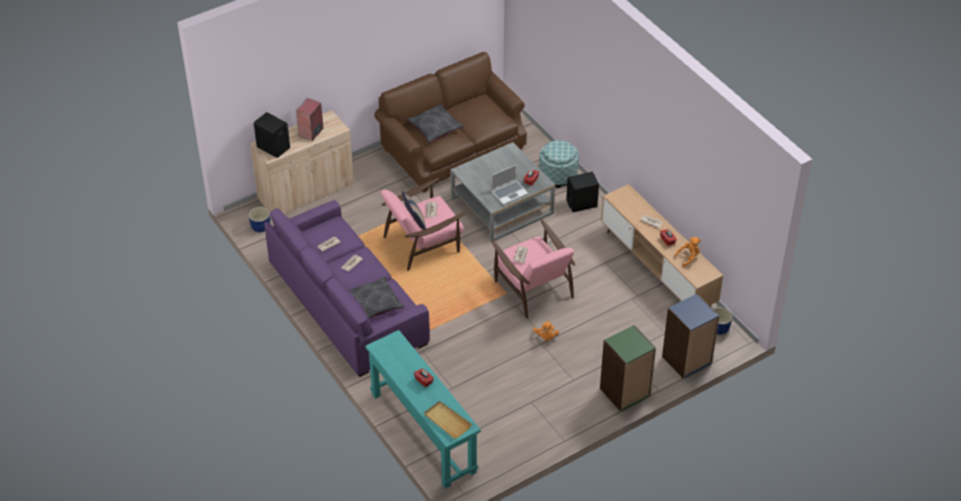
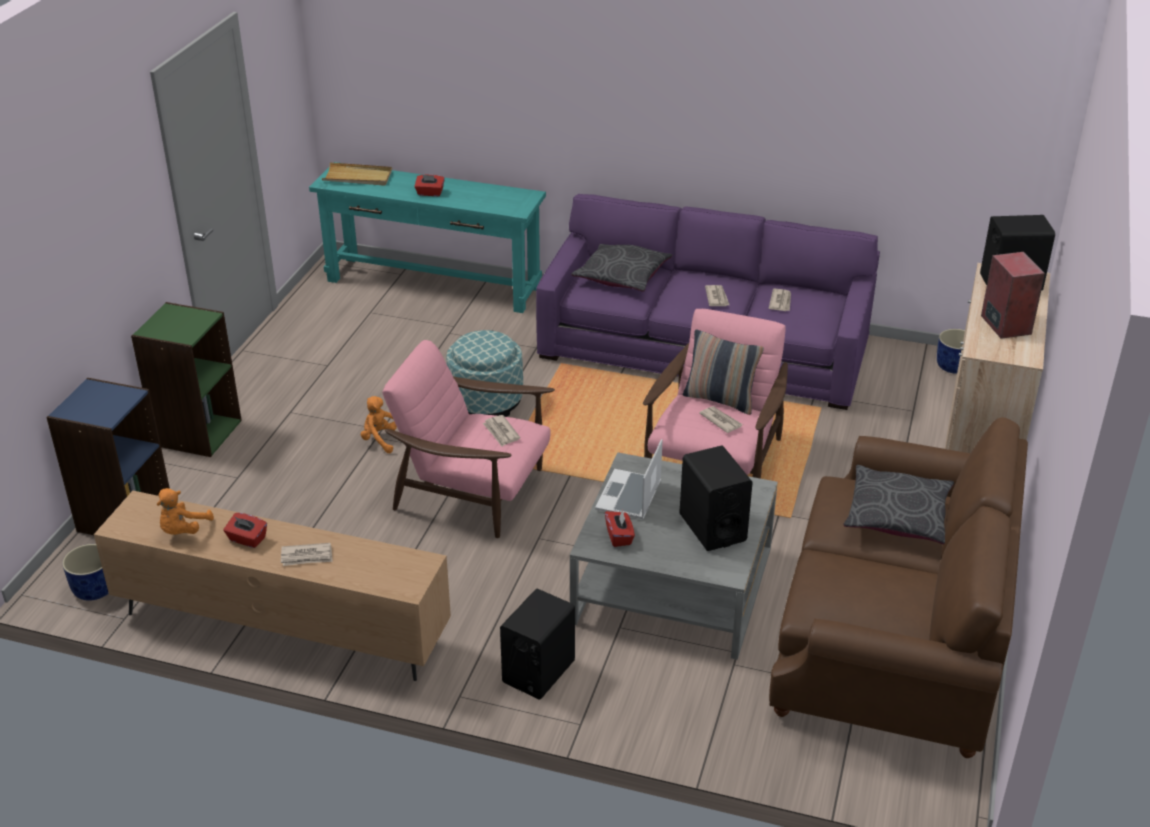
camera: 140 degrees right, 10 degrees down
(495, 166) = (712, 527): none -> black speaker
(558, 175) = (645, 703): ottoman -> ottoman (486, 400)

